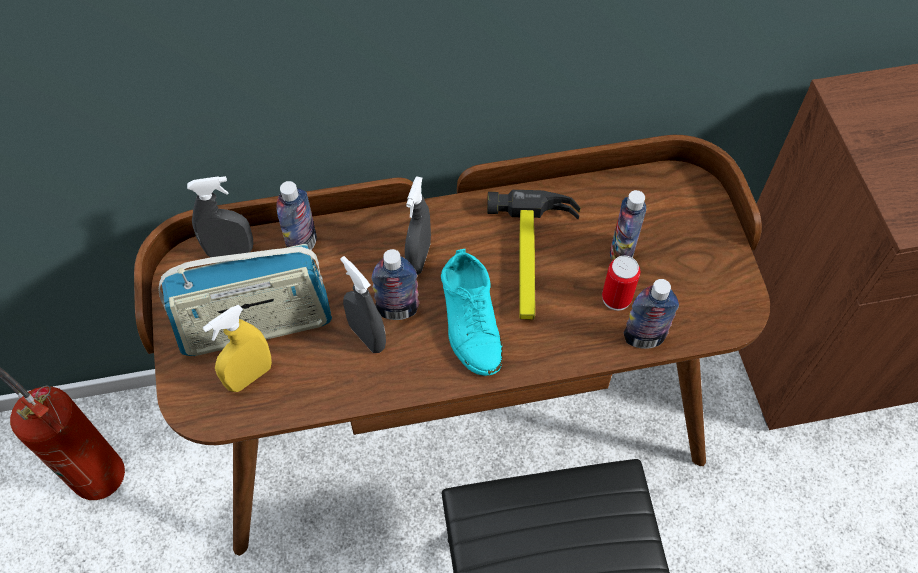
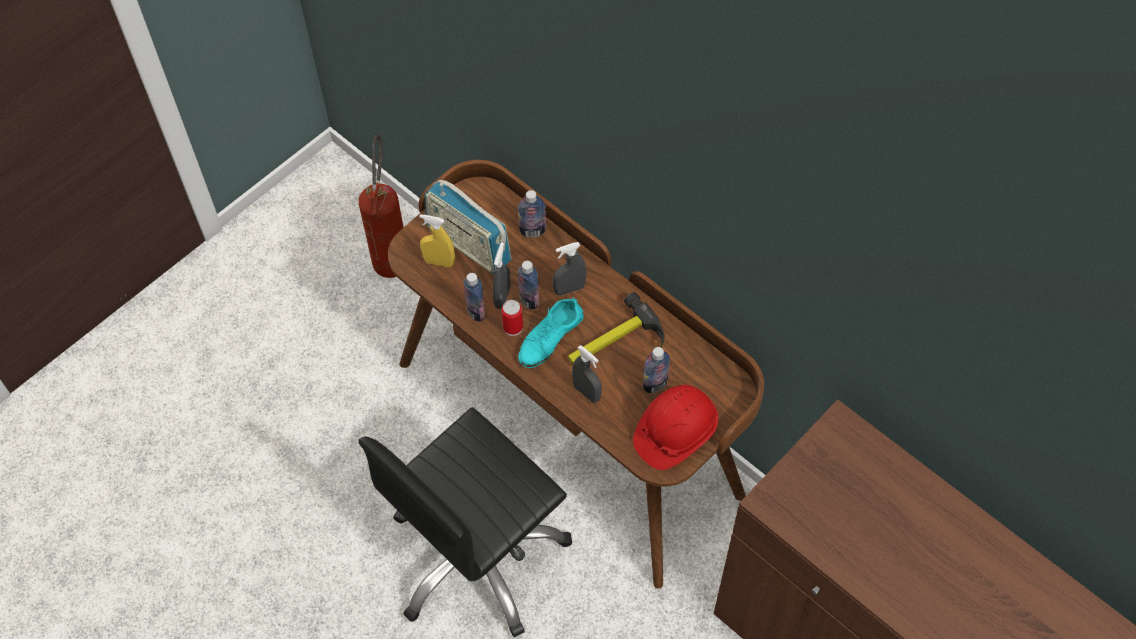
camera: 55 degrees right, 0 degrees up
(230, 251) = (502, 202): grey spray bottle -> grey spray bottle (586, 392)
(616, 298) = (622, 399): can -> can (513, 327)
(643, 338) = (607, 426): bottle -> bottle (476, 312)
(701, 274) = (675, 433): none -> red hard hat

